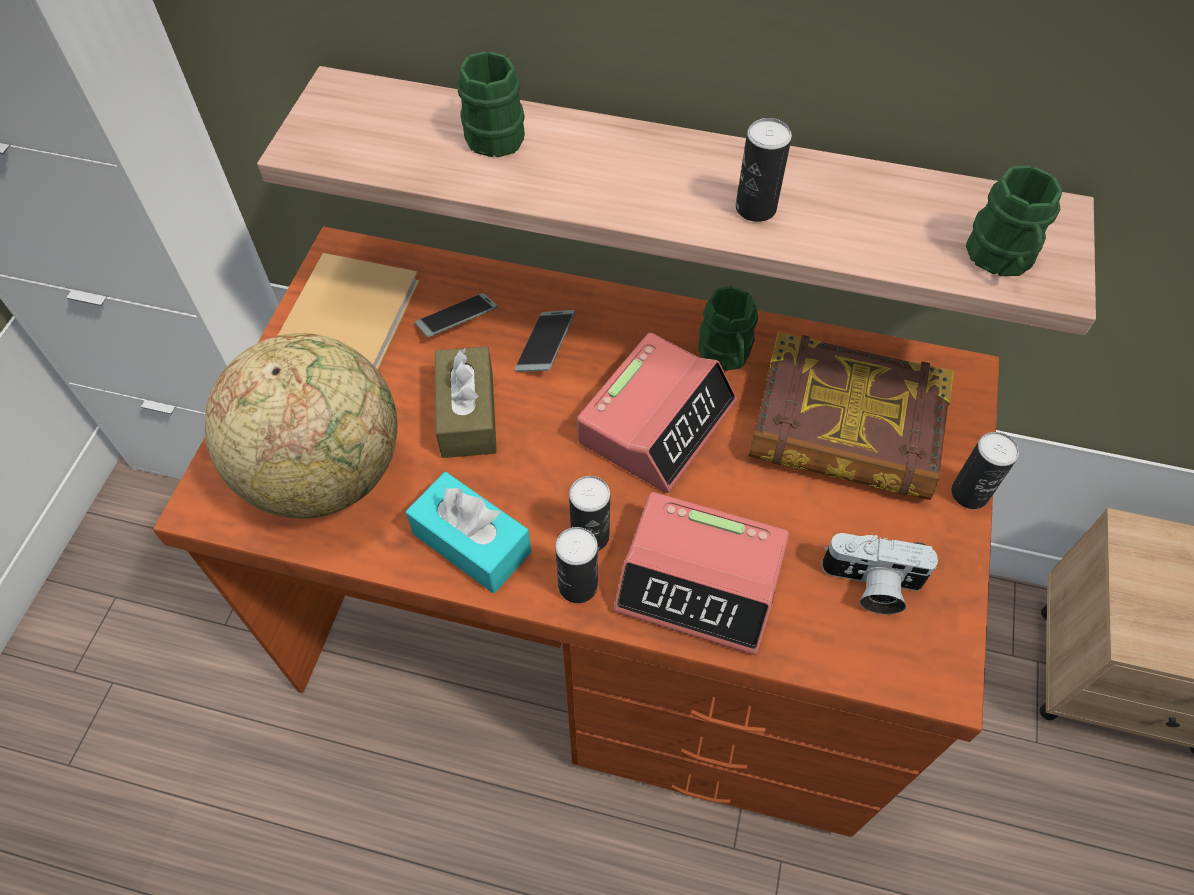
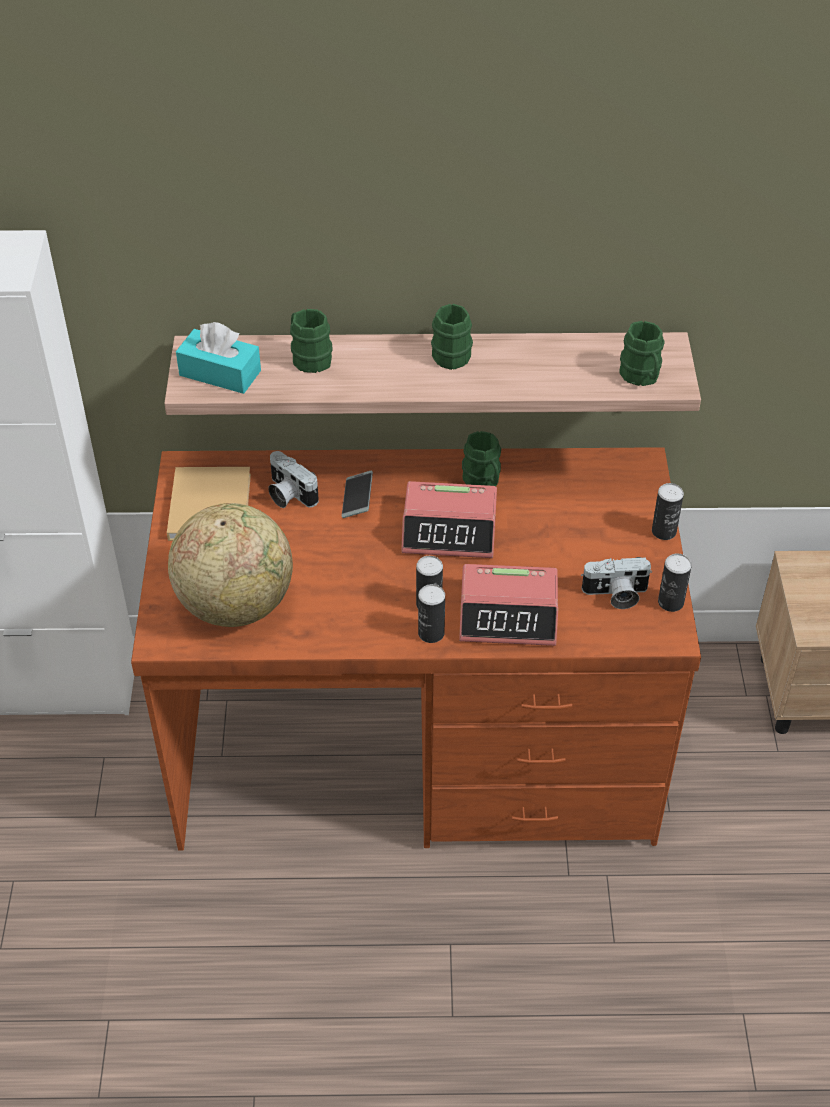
camera: 15 degrees left, 10 degrees down
(457, 320) = (288, 494): phone -> camera
(467, 414) = (319, 550): brown tissue box -> none
(472, 543) = (353, 624): turquoise tissue box -> turquoise tissue box (220, 373)
(657, 422) = (450, 530): alarm clock -> alarm clock turned 75 degrees clockwise
(709, 163) = (453, 352): none -> green mug
(755, 208) = (490, 373): can -> can (670, 602)
(845, 428) = (575, 509): book -> none

